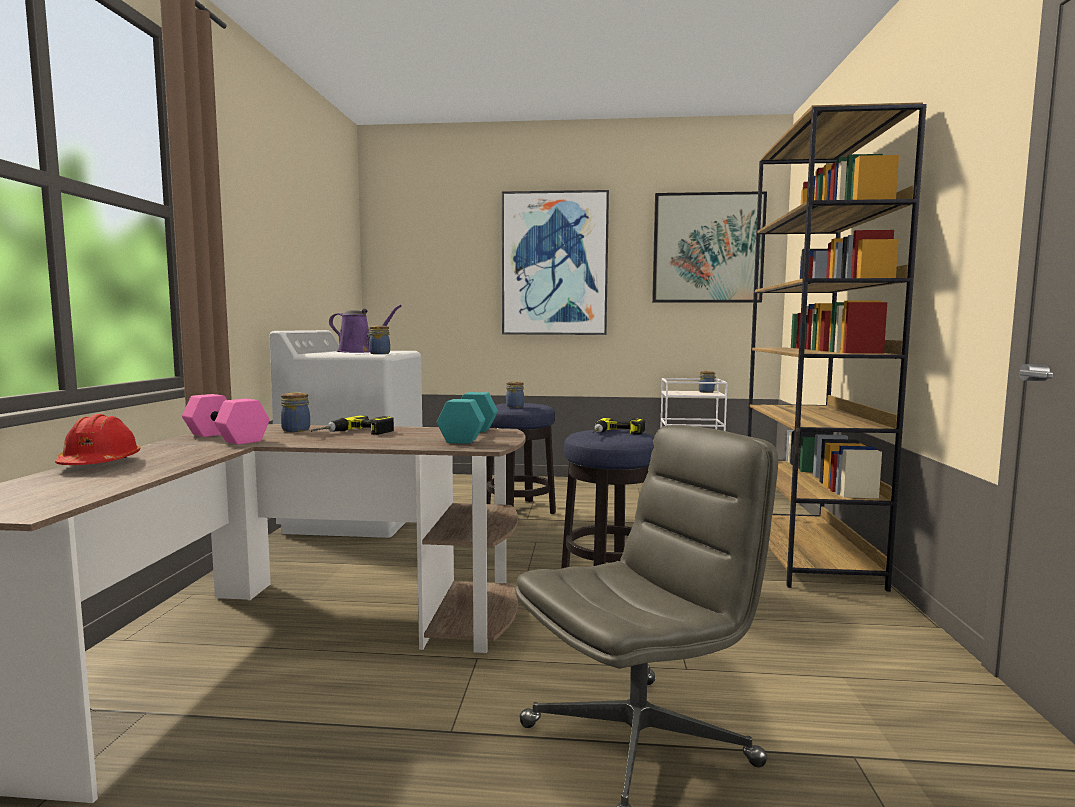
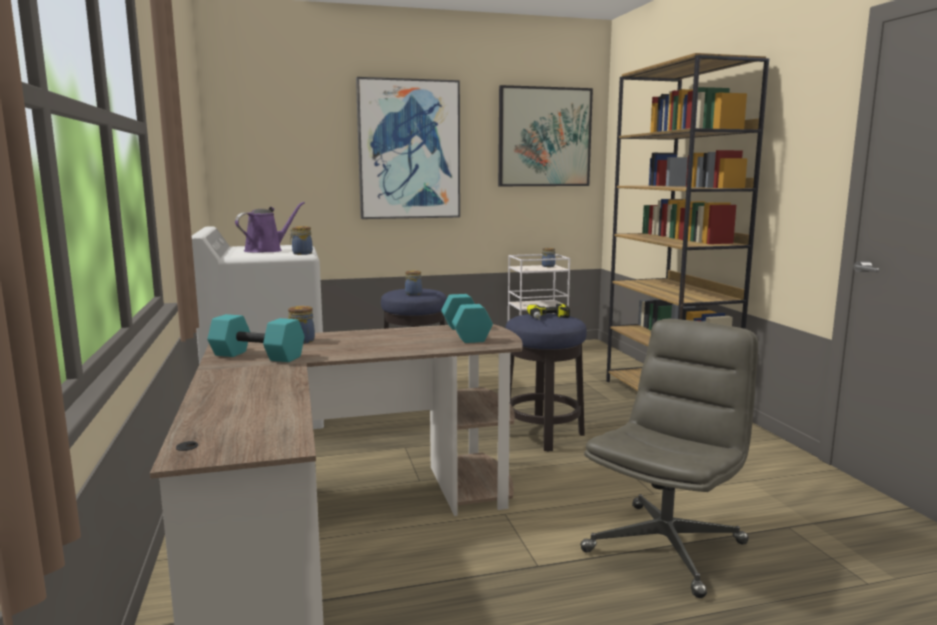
camera: 20 degrees left, 5 degrees up
(99, 464) = (214, 396): red hard hat -> none
(224, 438) = (256, 356): pink dumbbell -> turquoise dumbbell
(354, 433) = (365, 340): power drill -> none
(359, 352) = (266, 250): purple watering can -> purple watering can turned 45 degrees counterclockwise

